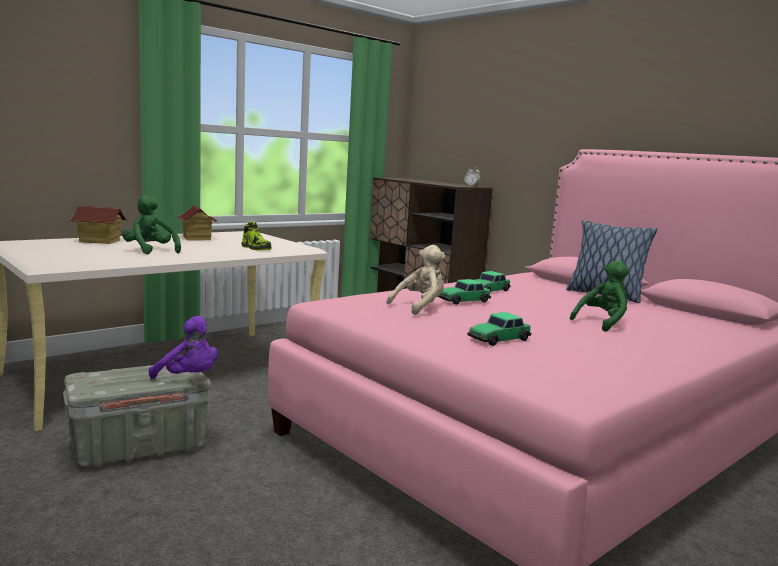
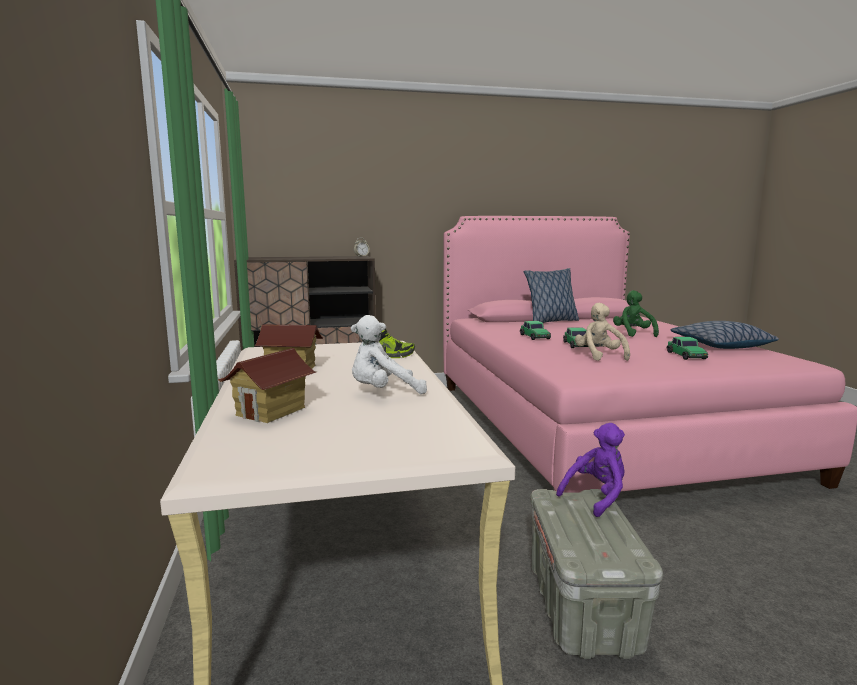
camera: 60 degrees left, 0 degrees up
(150, 251) = (383, 393): green plush toy -> white plush toy
(614, 358) = (720, 345): none -> pillow

